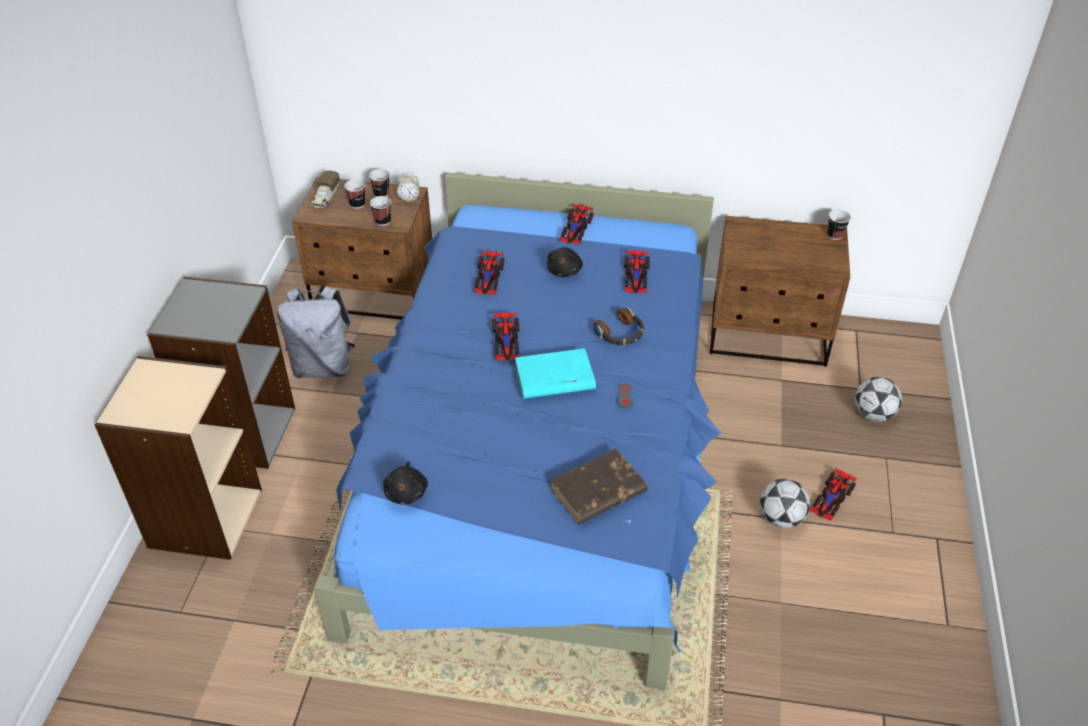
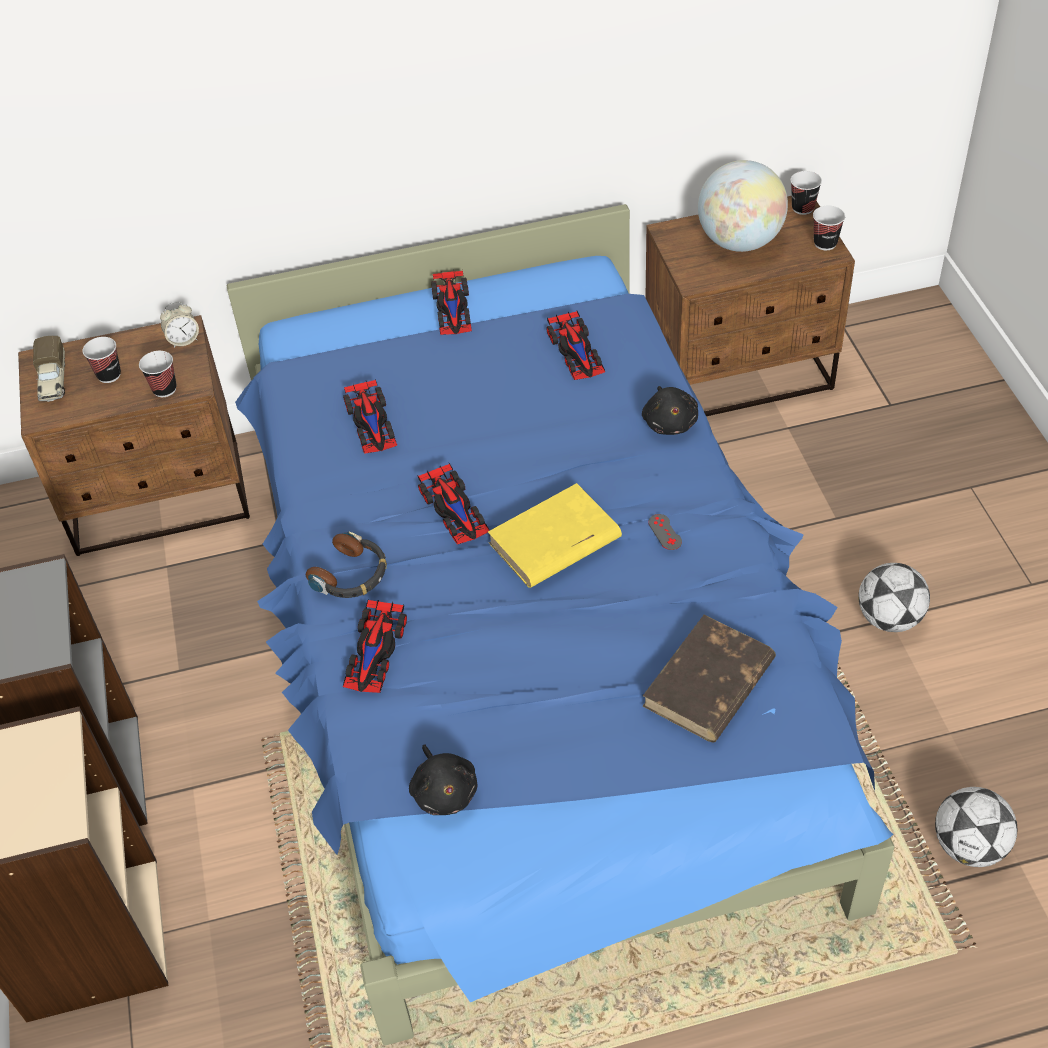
camera: 20 degrees left, 5 degrees up
(323, 366) = (144, 636): grey backpack -> none
(381, 193) = (137, 347): cup -> cup (825, 243)
(554, 378) = (553, 542): turquoise book -> yellow book
(565, 271) = (474, 377): black plush toy -> black plush toy (670, 422)
(620, 333) = (605, 443): headphones -> headphones (351, 575)
(780, 243) = (739, 241): none -> globe
(832, 498) = (935, 566): toy car -> toy car (375, 651)
(873, 414) = (925, 434): football -> football (969, 845)

